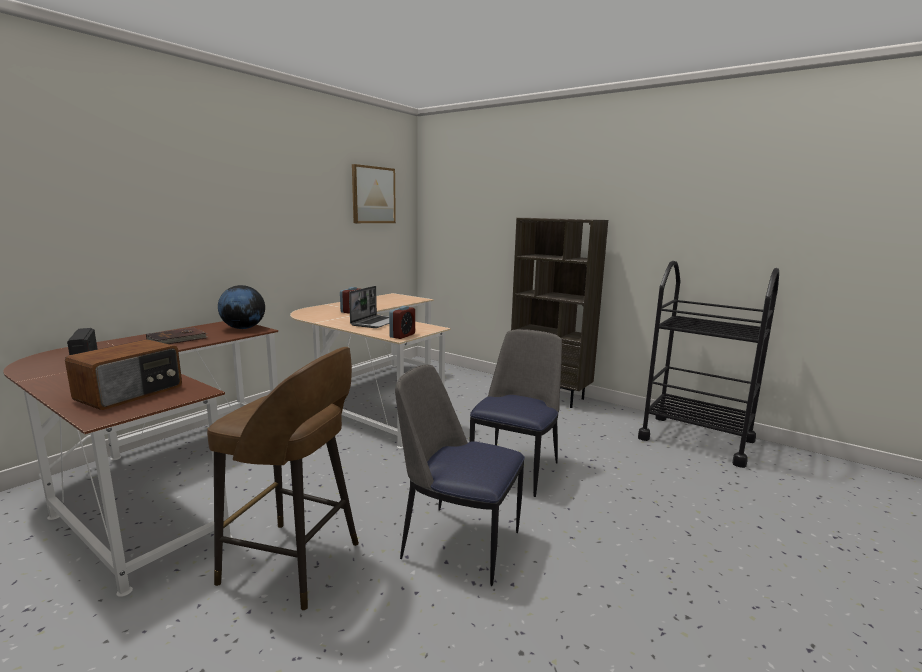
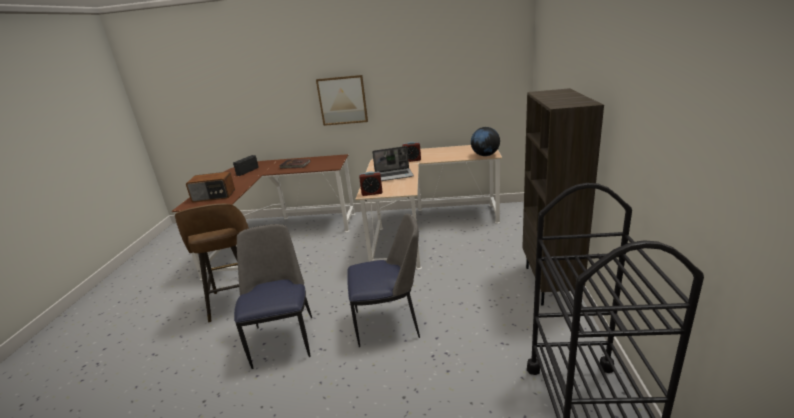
camera: 60 degrees right, 10 degrees up
(243, 328) = (332, 163): globe -> globe (485, 155)
(373, 195) = (471, 56): picture -> picture (342, 100)

